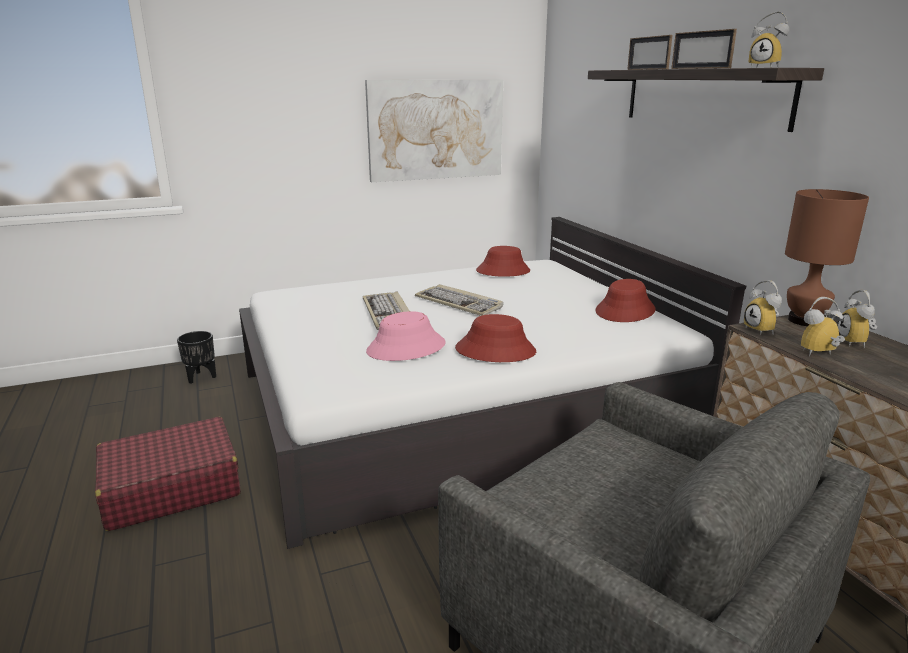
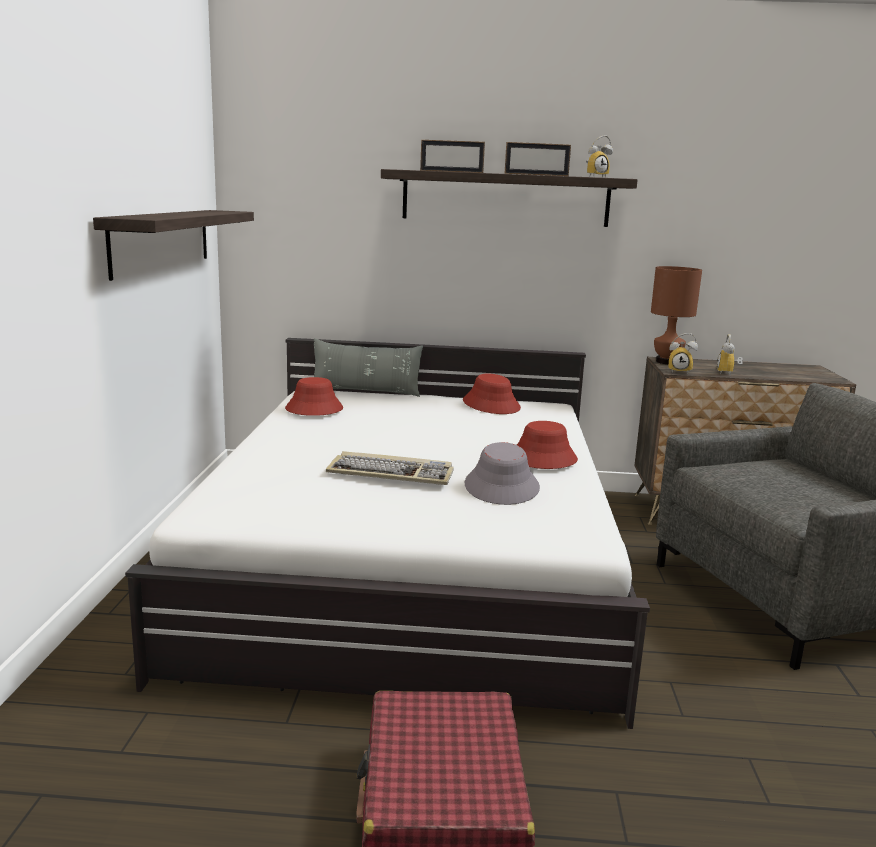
camera: 65 degrees left, 5 degrees down
(201, 377) = (69, 741): black planter -> none
(406, 348) = (502, 486): pink hat -> grey hat
(436, 130) = (162, 240): picture -> shelf
(459, 303) = (396, 443): keyboard -> none
(578, 273) = (365, 391): none -> grey pillow
(856, 342) = (711, 365): alarm clock -> none

